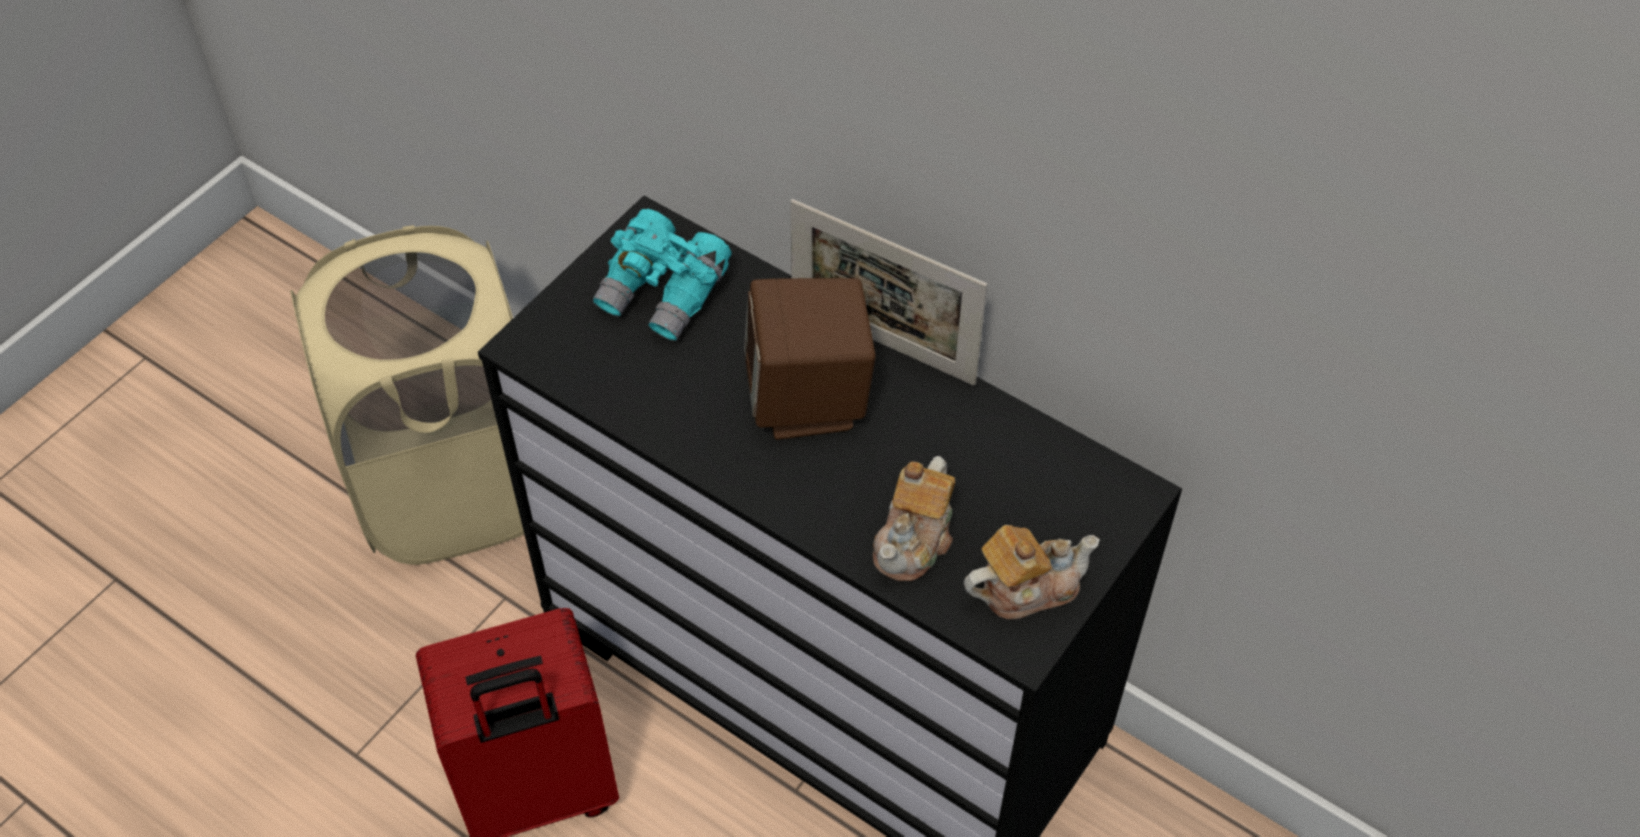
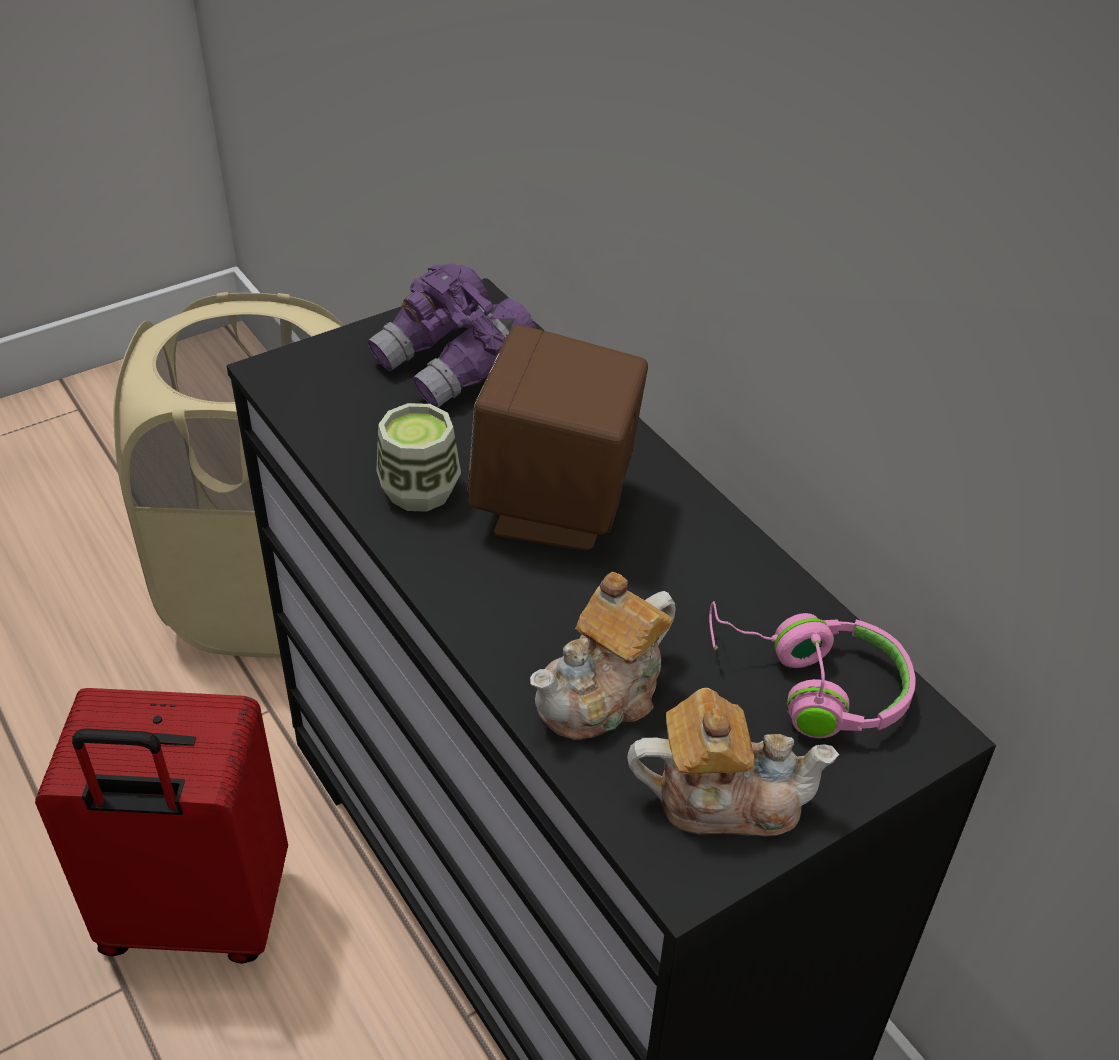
camera: 20 degrees right, 10 degrees down
(665, 294) = (454, 366): turquoise binoculars -> purple binoculars
(700, 419) = (420, 490): none -> cup
(882, 342) = (674, 474): picture frame -> none
(1047, 486) = (809, 685): none -> pink headphones

